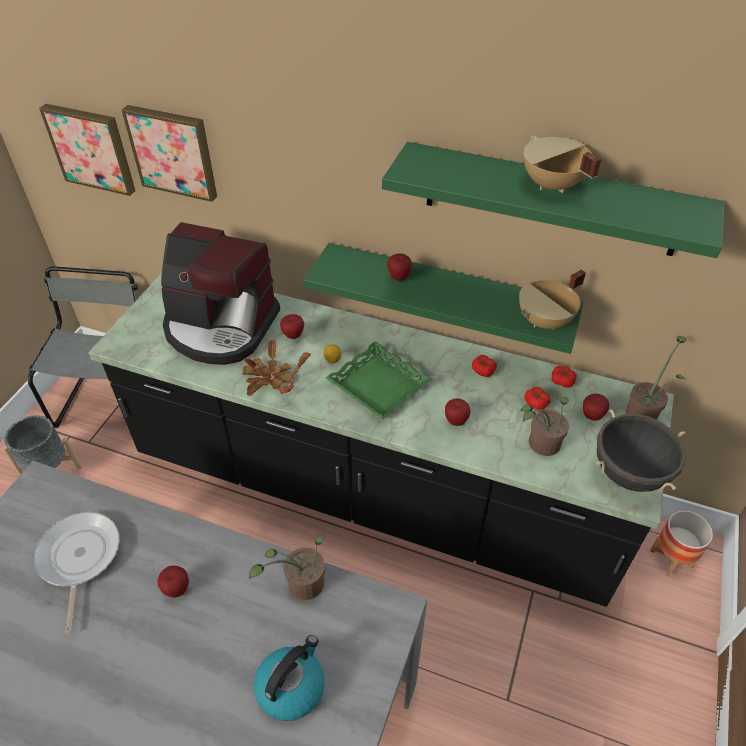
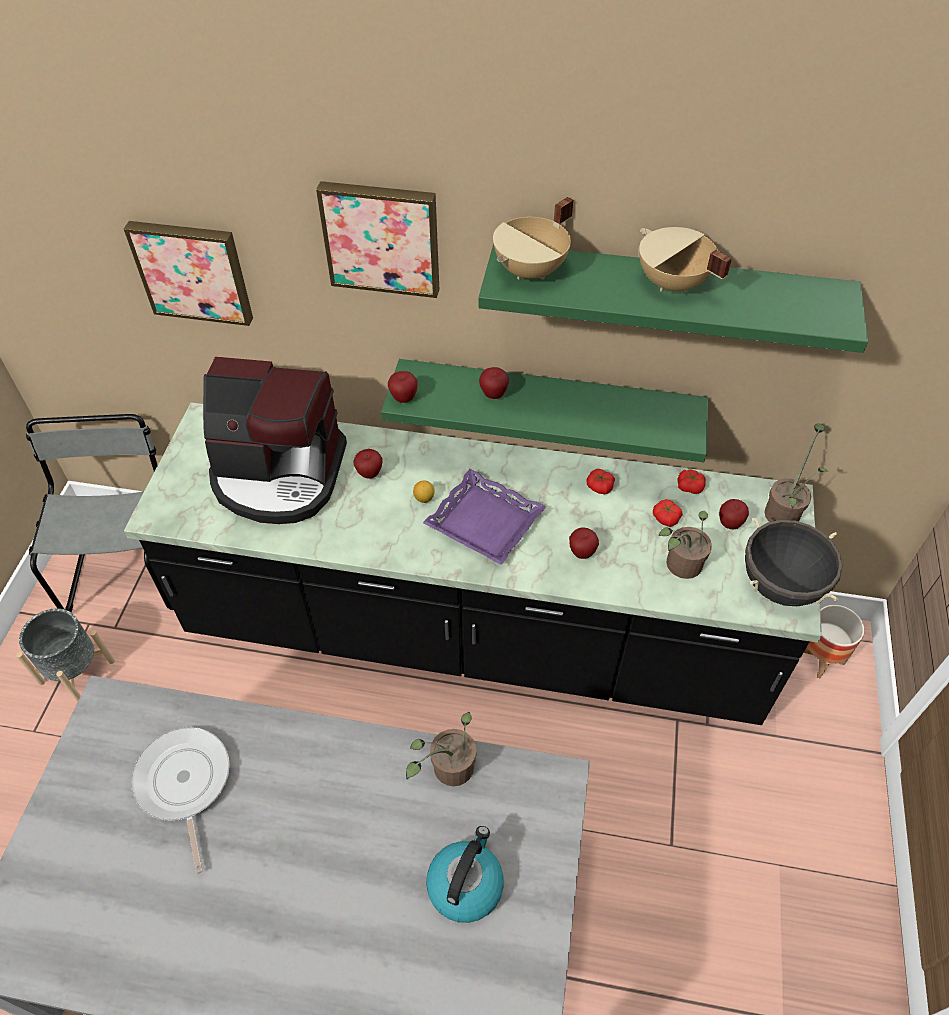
camera: 10 degrees left, 5 degrees up
(91, 148) = (80, 273): picture -> picture (382, 237)
(177, 589) = (309, 800): apple -> apple (404, 398)
(271, 379) = (357, 533): potted plant -> none
(377, 385) = (484, 522): green tray -> purple tray
(545, 322) = (671, 428): beige cooking pot -> beige cooking pot (531, 271)

